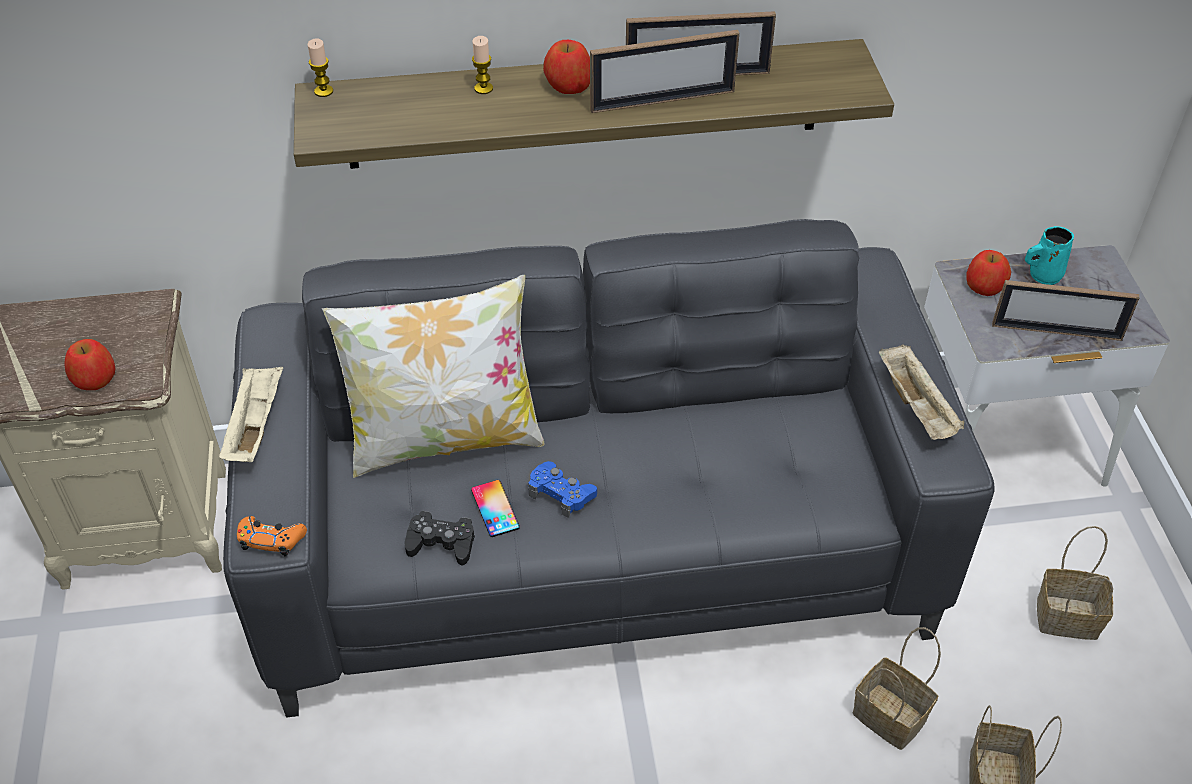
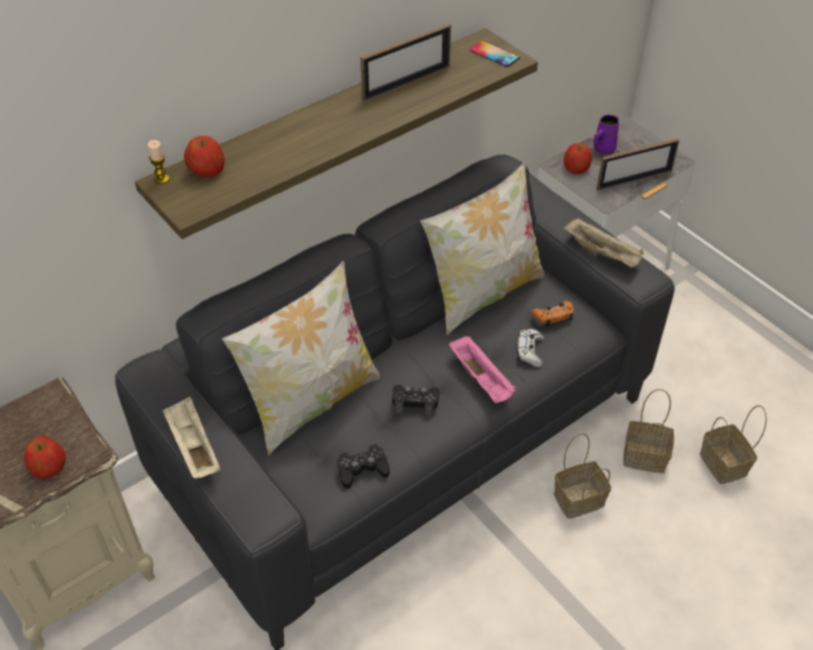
camera: 30 degrees left, 0 degrees up
(271, 539) = (267, 517): orange game controller -> orange game controller (553, 316)
(483, 88) = (274, 138): candle -> none
(495, 508) = (380, 431): phone -> phone (494, 54)
(561, 493) = (415, 402): blue game controller -> black game controller
(568, 85) = (329, 117): apple -> apple (206, 170)
(662, 100) = (399, 106): picture frame -> none
(662, 502) = (481, 379): none -> pink tray
(746, 398) = (482, 293): none -> pillow
(750, 495) = (530, 351): none -> white game controller
(1043, 275) = (603, 149): turquoise mug -> purple mug
(1065, 618) = (697, 354): basket -> basket (578, 501)

